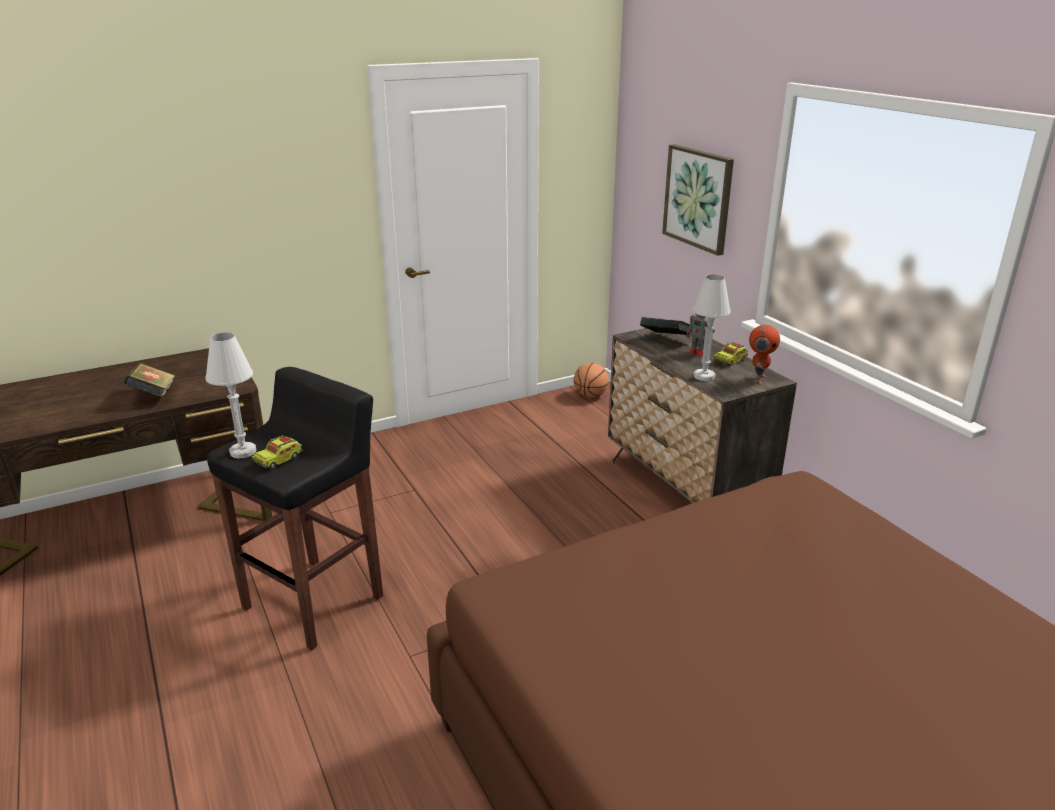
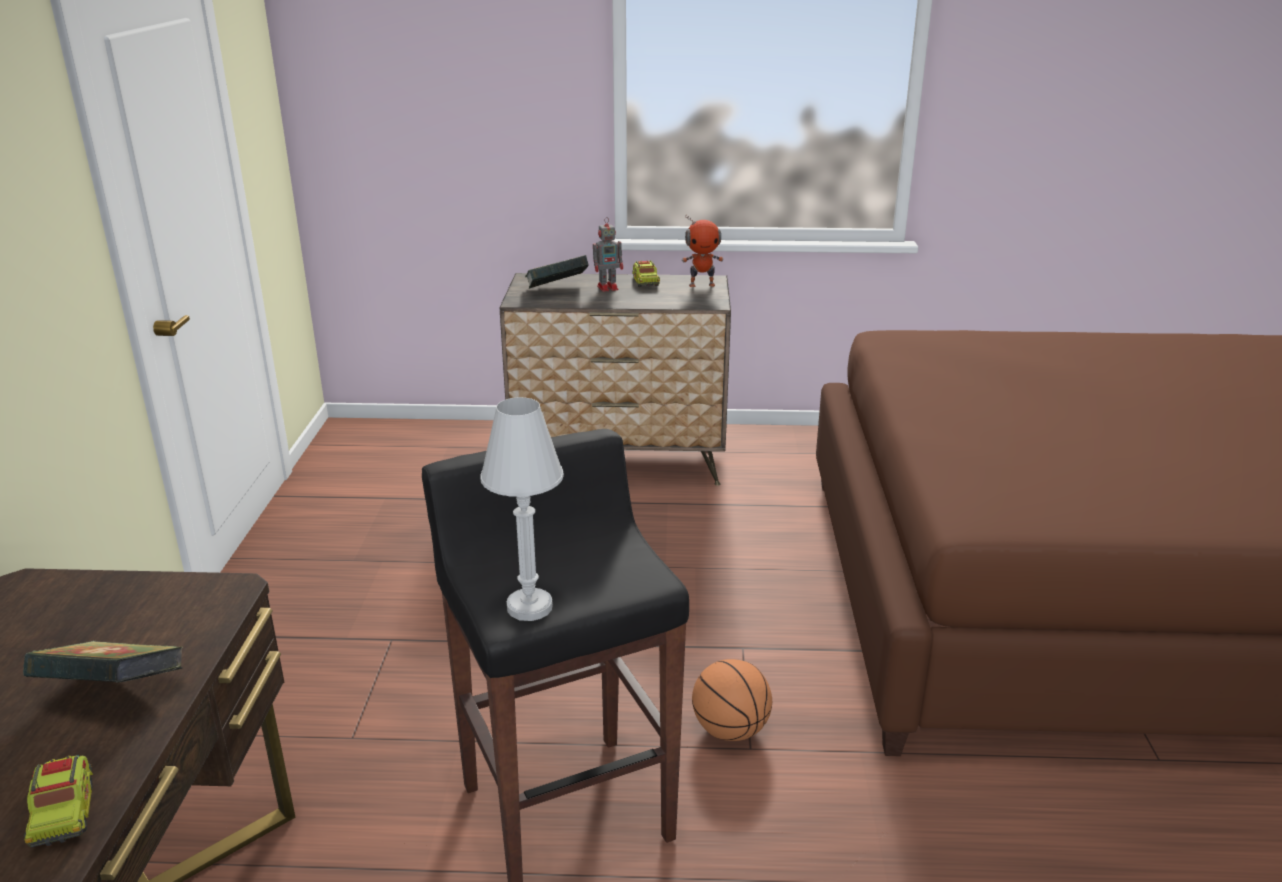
camera: 60 degrees left, 0 degrees up
(279, 460) = (592, 580): toy truck -> toy truck (64, 813)
(590, 396) = (354, 440): basketball -> basketball (730, 730)
(698, 198) = (480, 113): picture -> none
(704, 376) = (665, 301): white table lamp -> none
(758, 379) = (702, 285): toy robot -> toy robot turned 120 degrees clockwise

